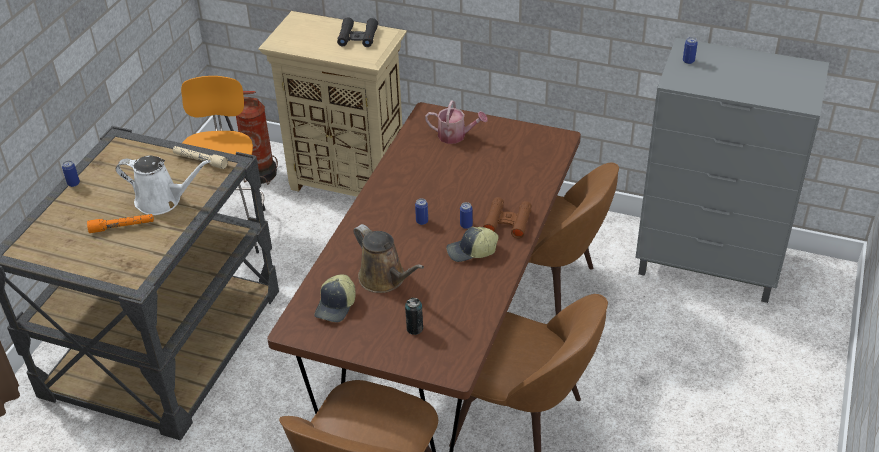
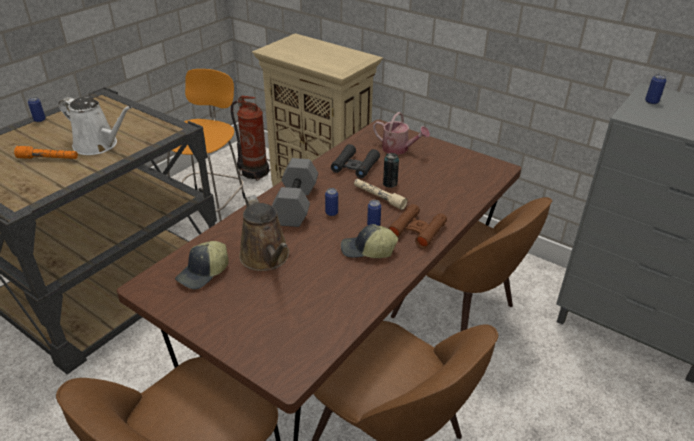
camera: 15 degrees right, 5 degrees down
(200, 161) = (153, 122): beige flashlight -> beige flashlight (378, 197)
(357, 37) = (337, 55): black binoculars -> black binoculars (355, 166)
(385, 221) = (297, 205): none -> grey dumbbell
(414, 328) = (269, 315): can -> can (390, 184)

